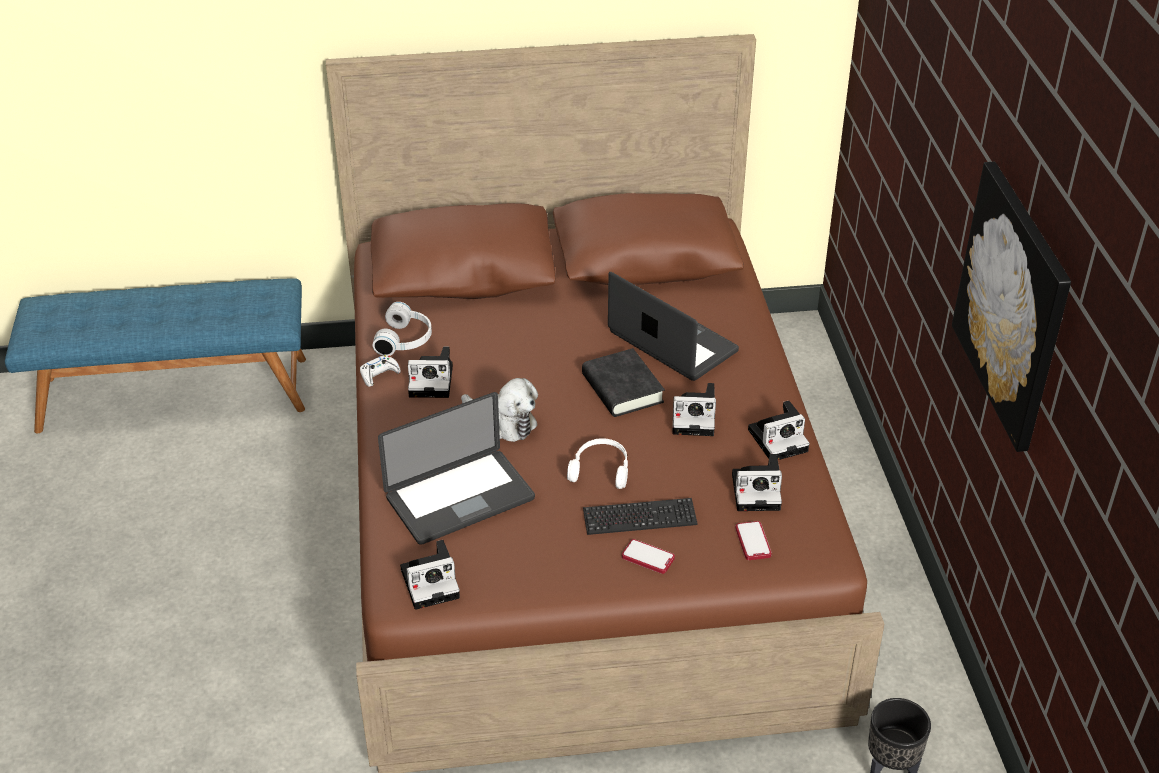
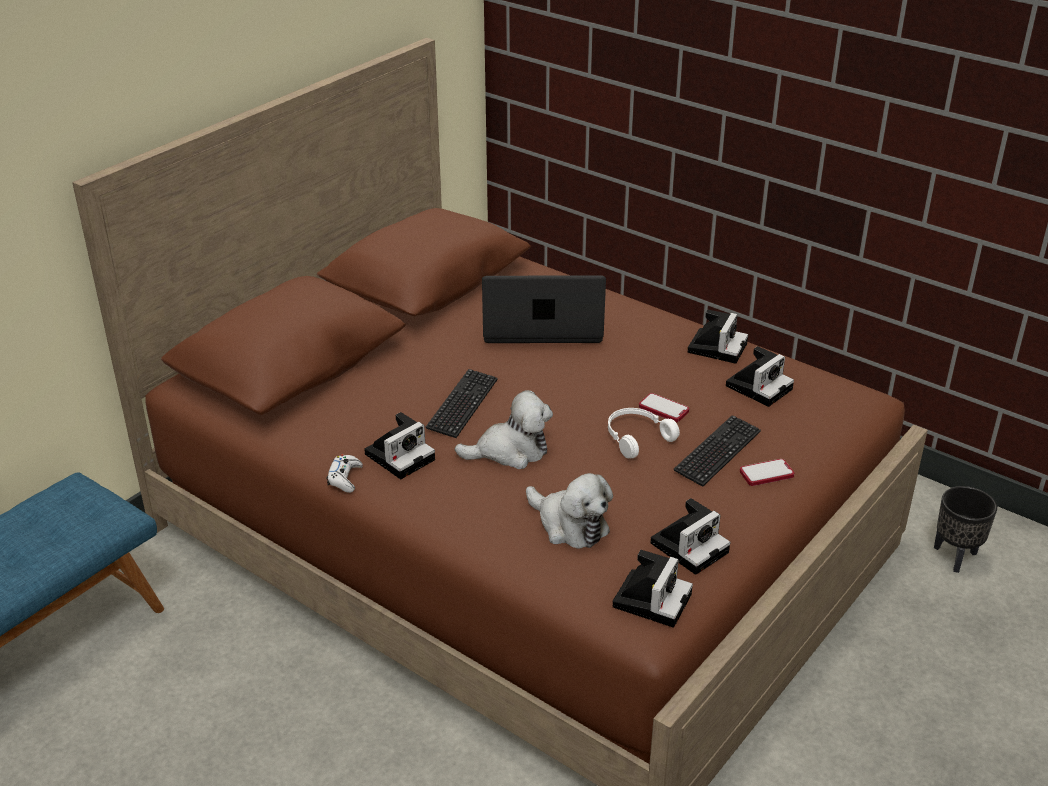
camera: 45 degrees left, 5 degrees down
(406, 340) = (325, 439): white headphones -> none
(460, 498) = (569, 525): laptop -> plush toy
(524, 369) = (462, 405): none -> keyboard
(622, 389) = (559, 376): black book -> none
(695, 418) = (641, 365): camera -> camera (690, 546)
(753, 542) = (810, 419): phone -> phone (663, 409)
(1013, 304) = (902, 118): picture -> none

